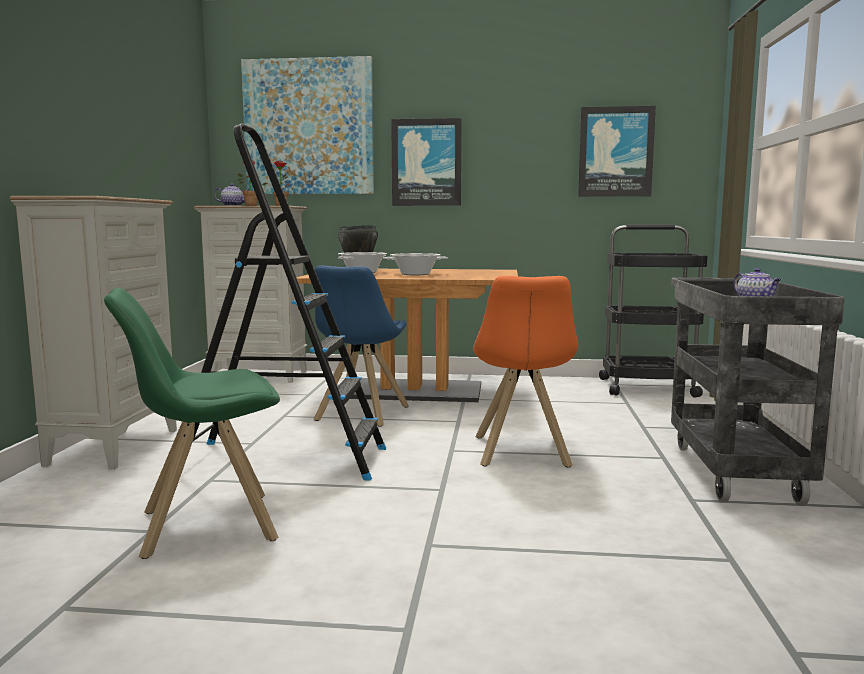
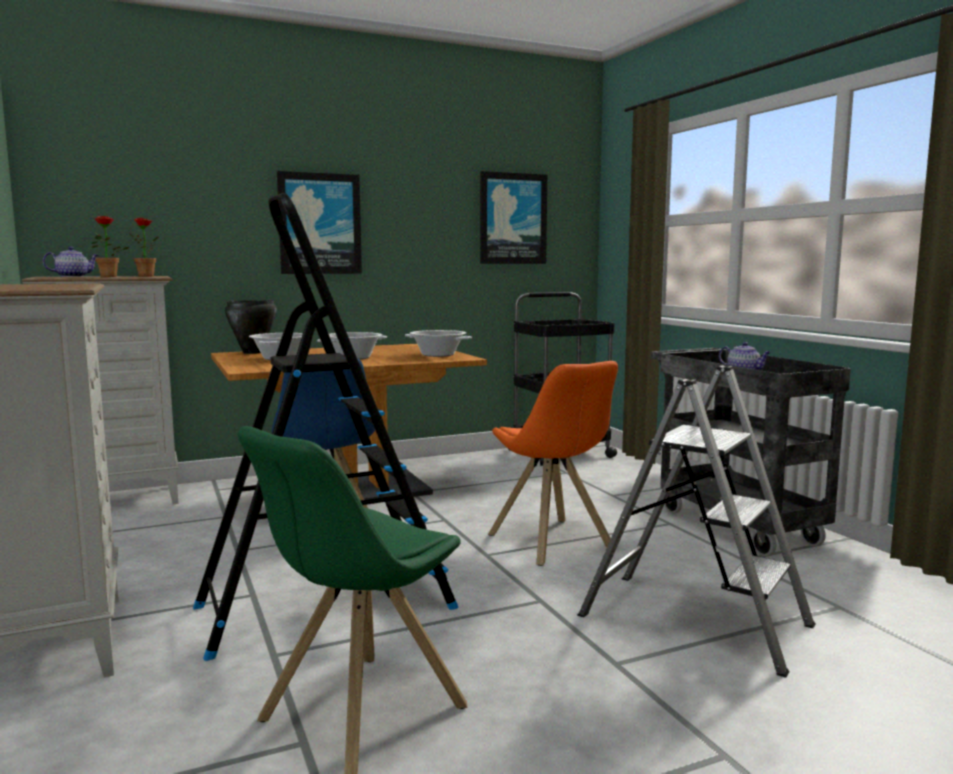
camera: 30 degrees left, 0 degrees up
(308, 127) = (166, 174): picture -> none
(489, 275) = (438, 355): none -> cooking pot
(553, 531) = (691, 618): none -> grey step ladder

